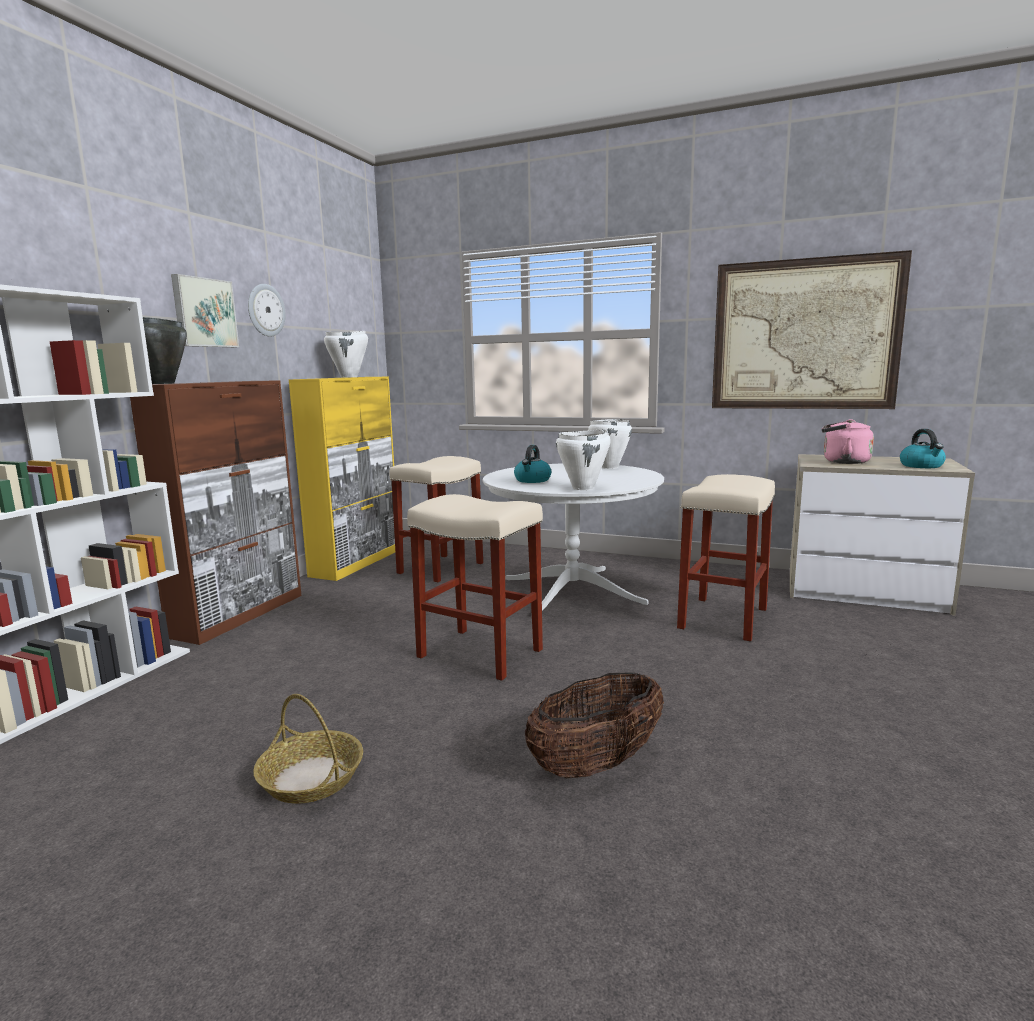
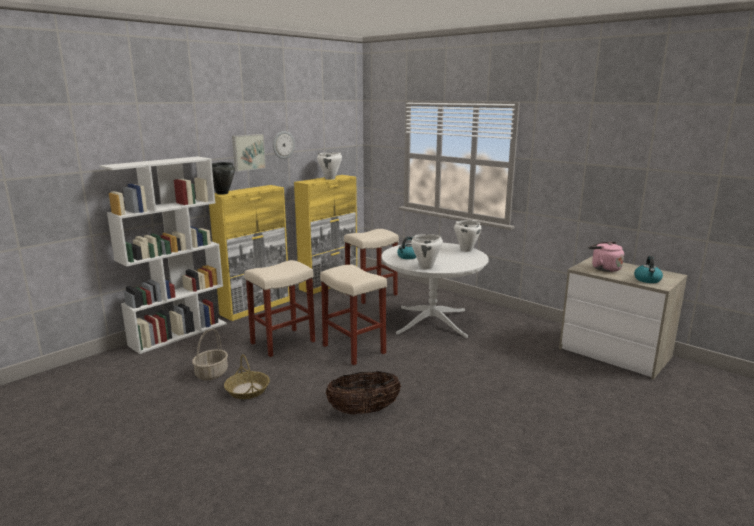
camera: 20 degrees right, 5 degrees up
(201, 759) = (211, 373): none -> basket
(240, 615) = (256, 307): brown cabinet -> yellow cabinet
(723, 619) = (501, 354): beige stool -> beige stool (282, 343)
(804, 335) = (600, 179): picture -> none

